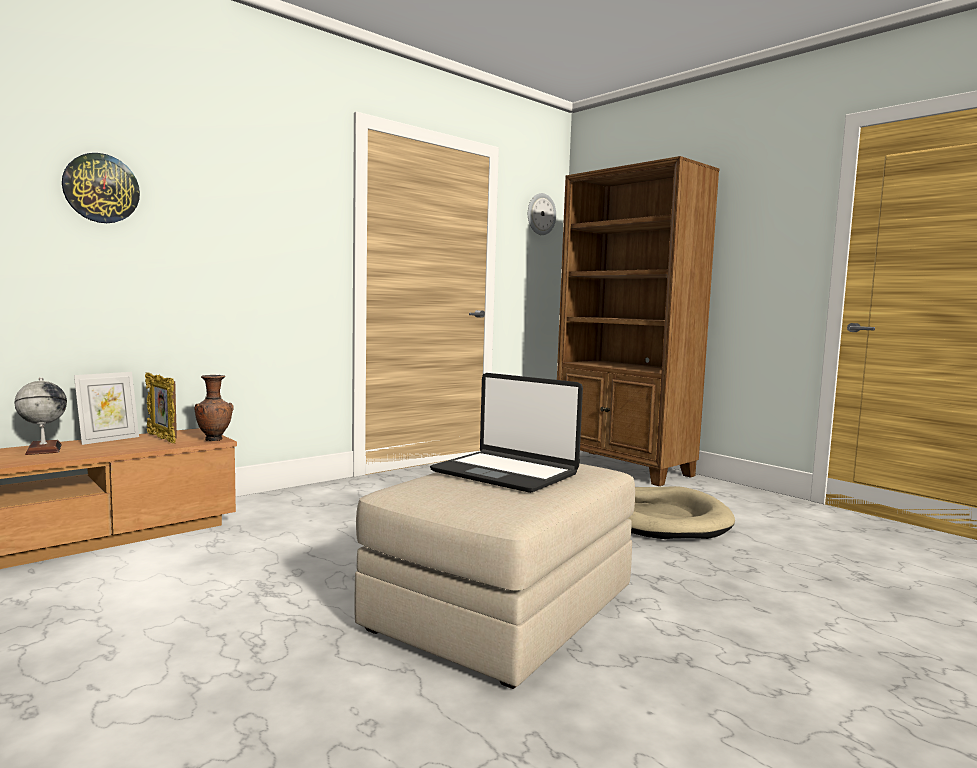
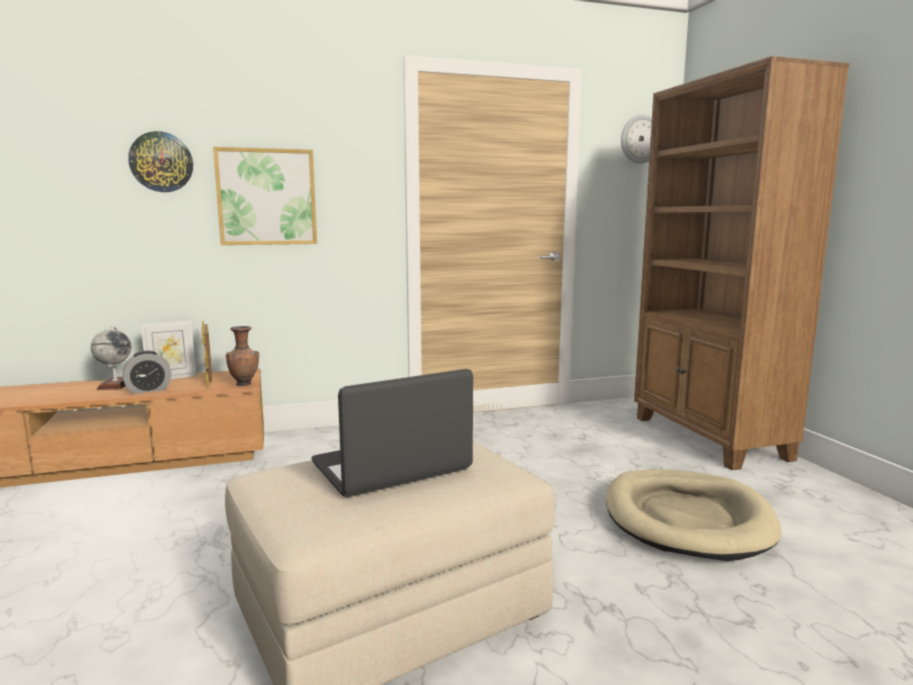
camera: 25 degrees right, 5 degrees up
(100, 450) = (149, 390): none -> alarm clock
(218, 238) = (267, 197): none -> picture
(505, 473) = (391, 468): laptop -> laptop turned 90 degrees clockwise

